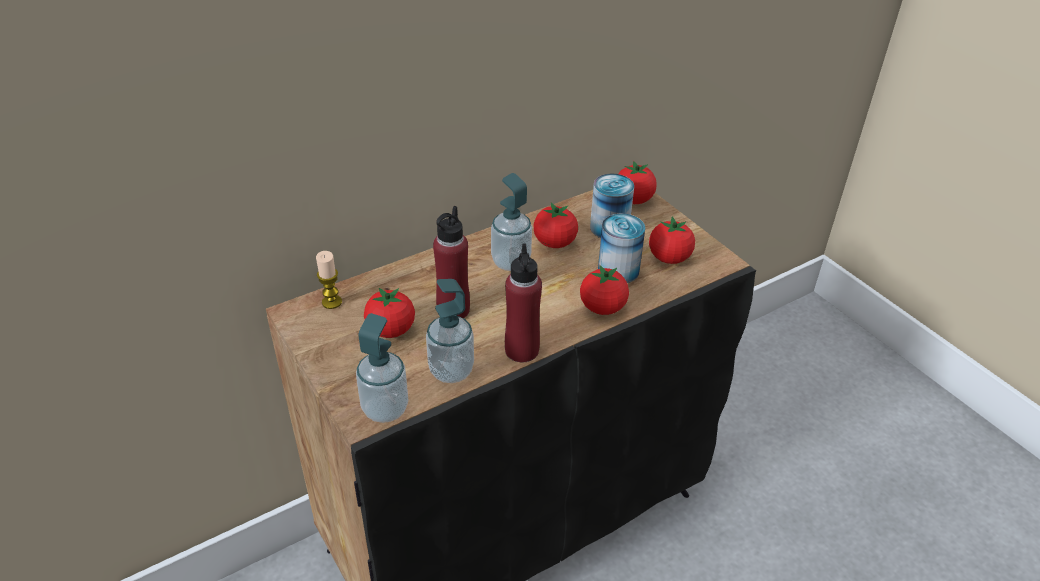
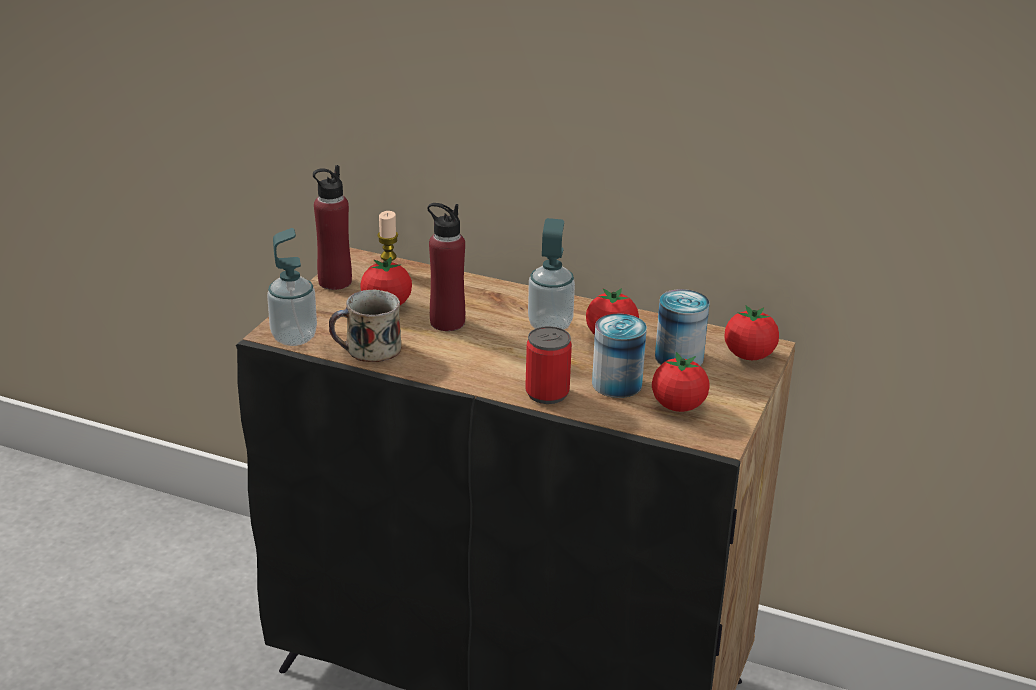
camera: 55 degrees right, 10 degrees down
(451, 371) = (370, 349): soap dispenser -> mug
(521, 350) = (435, 372): red bottle -> red bottle (334, 281)
(602, 308) = (547, 393): tomato -> can

